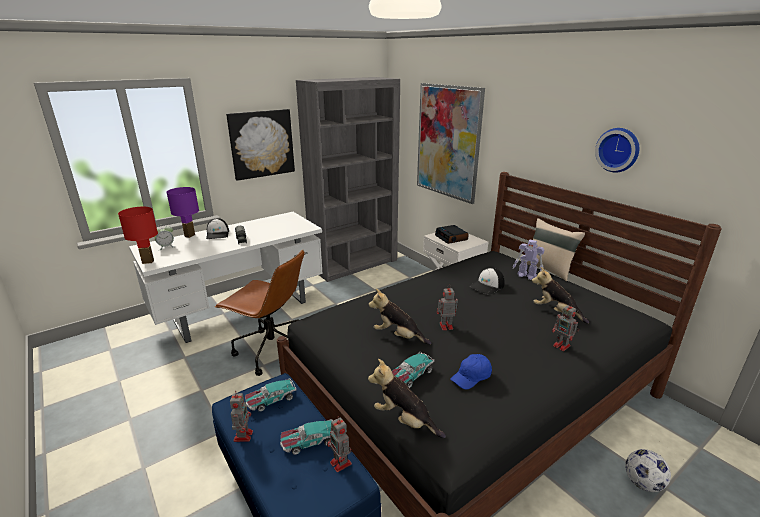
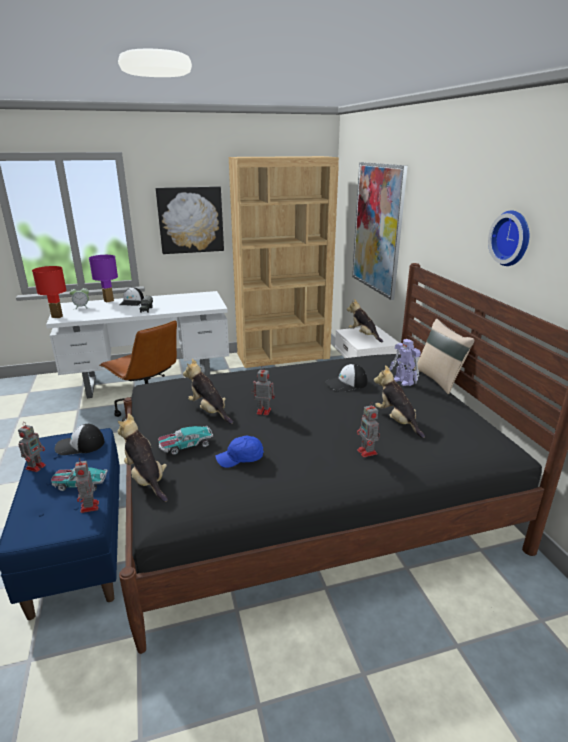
camera: 20 degrees right, 0 degrees up
(271, 399) = (80, 445): toy car -> cap
(354, 264) = (283, 356): grey bookcase -> brown bookcase
(451, 238) = (363, 335): alarm clock -> plush toy
(642, 483) = (431, 632): football -> none

